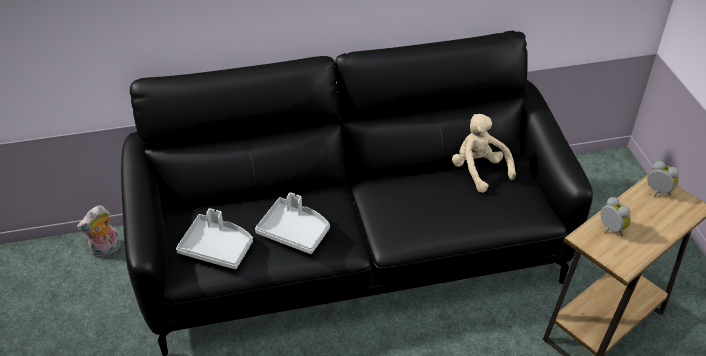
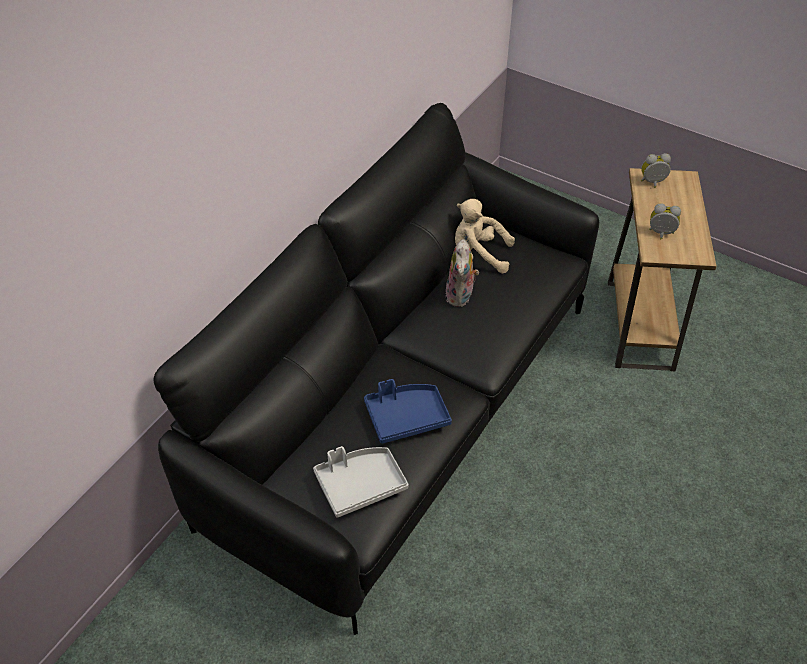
camera: 45 degrees left, 5 degrees up
(106, 250) = (167, 593): plush toy -> plush toy (461, 296)
(294, 231) = (406, 417): grey tray -> blue tray

